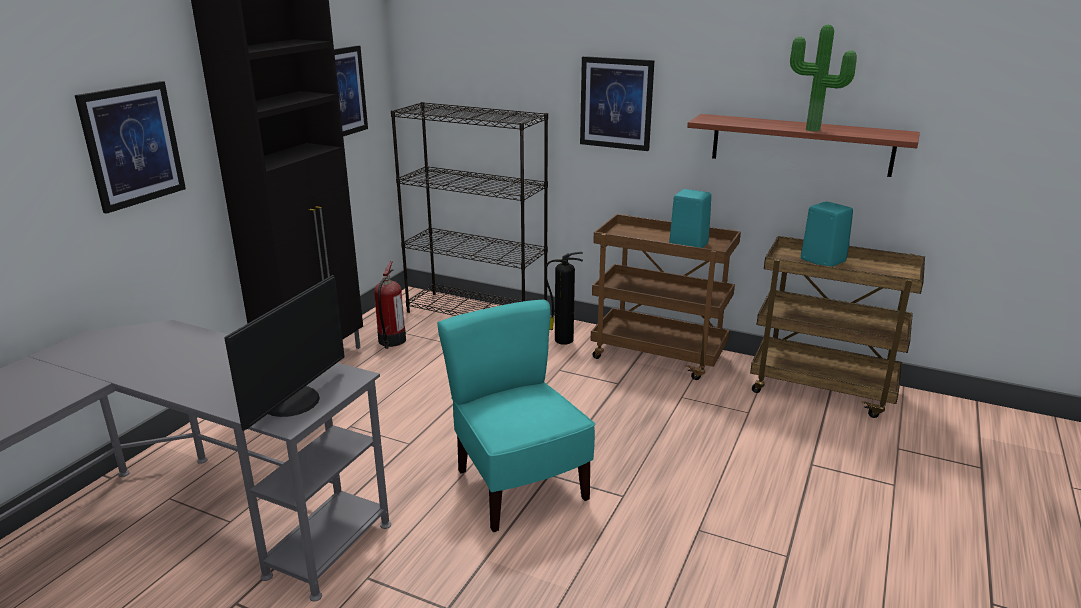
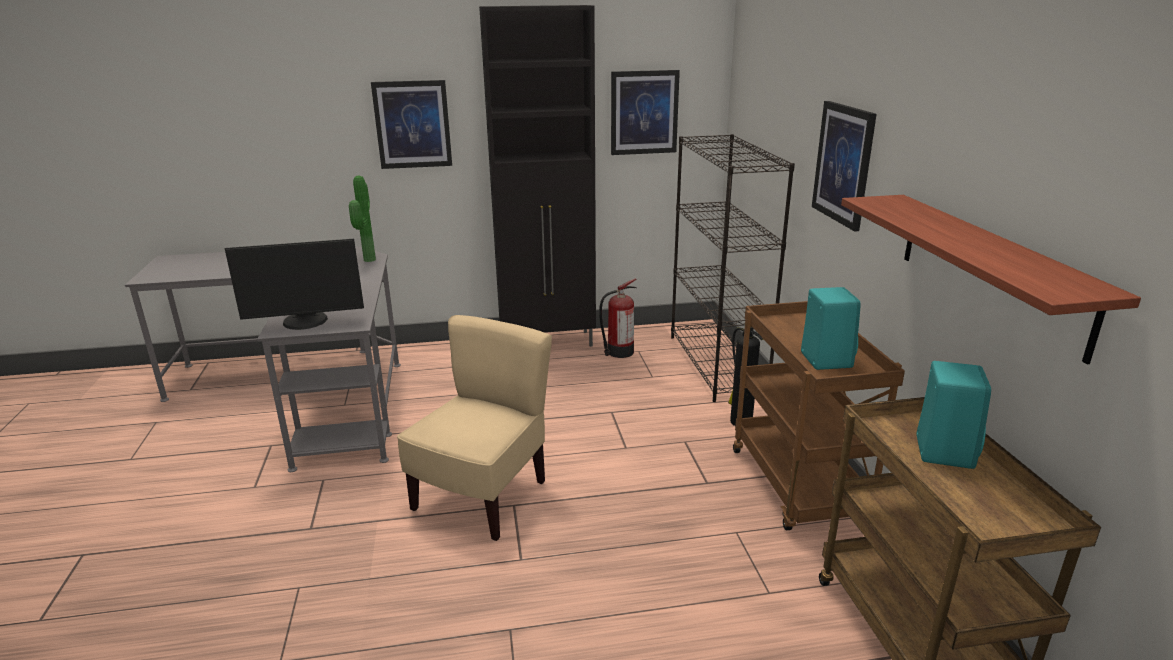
camera: 55 degrees right, 0 degrees up
(519, 486) = (482, 497): turquoise chair -> beige chair
(812, 130) = (952, 245): potted plant -> potted plant (367, 260)

